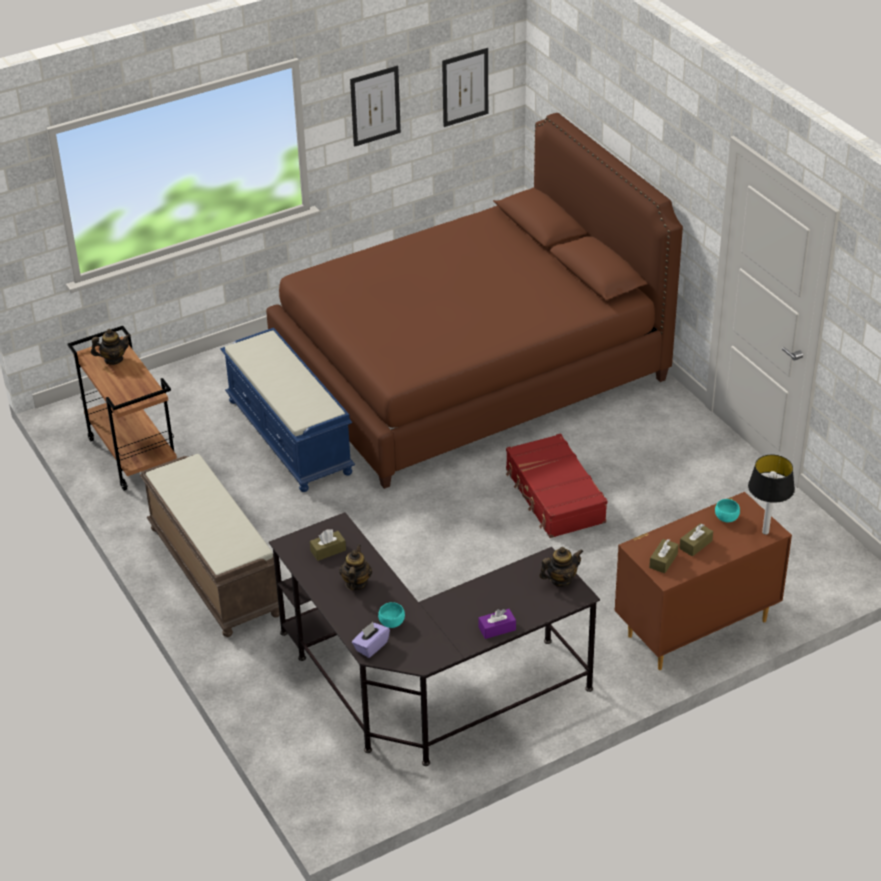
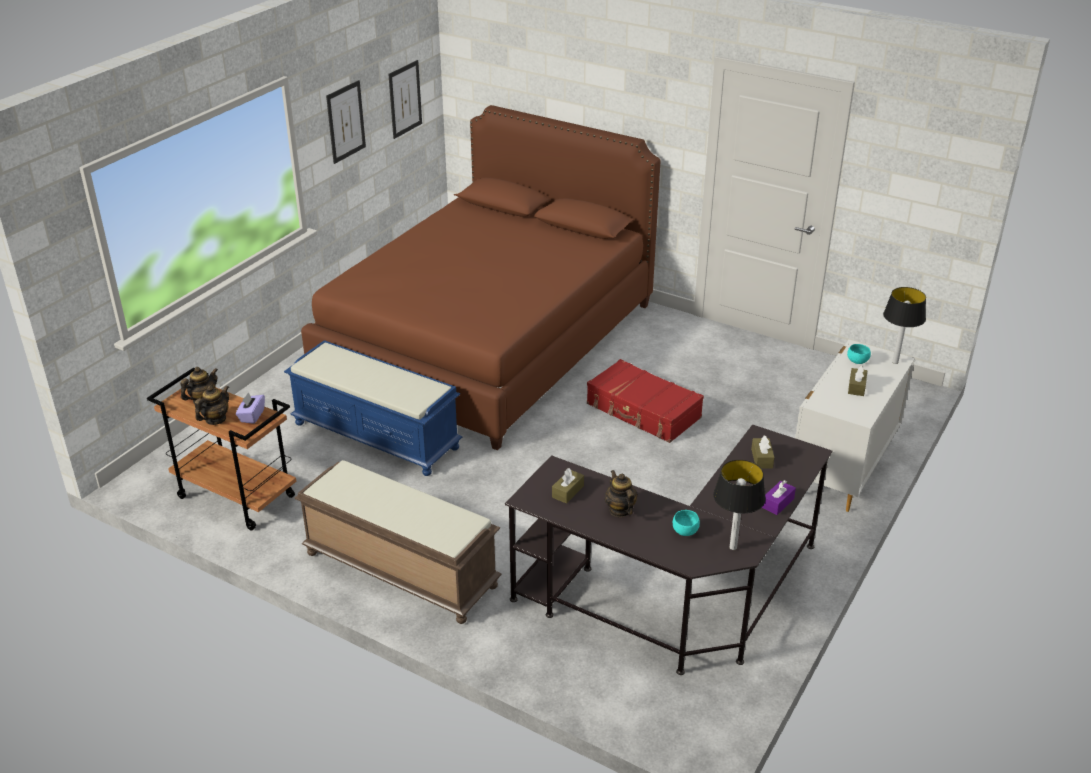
camera: 30 degrees left, 5 degrees down
(371, 646) = (687, 558): purple tissue box -> purple tissue box (251, 416)
(418, 652) = (733, 547): none -> table lamp
(560, 580) = (787, 447): teapot -> teapot (215, 419)
(663, 561) = (846, 406): brown tissue box -> brown tissue box (762, 458)
(695, 628) = (842, 471): brown dresser -> white dresser

